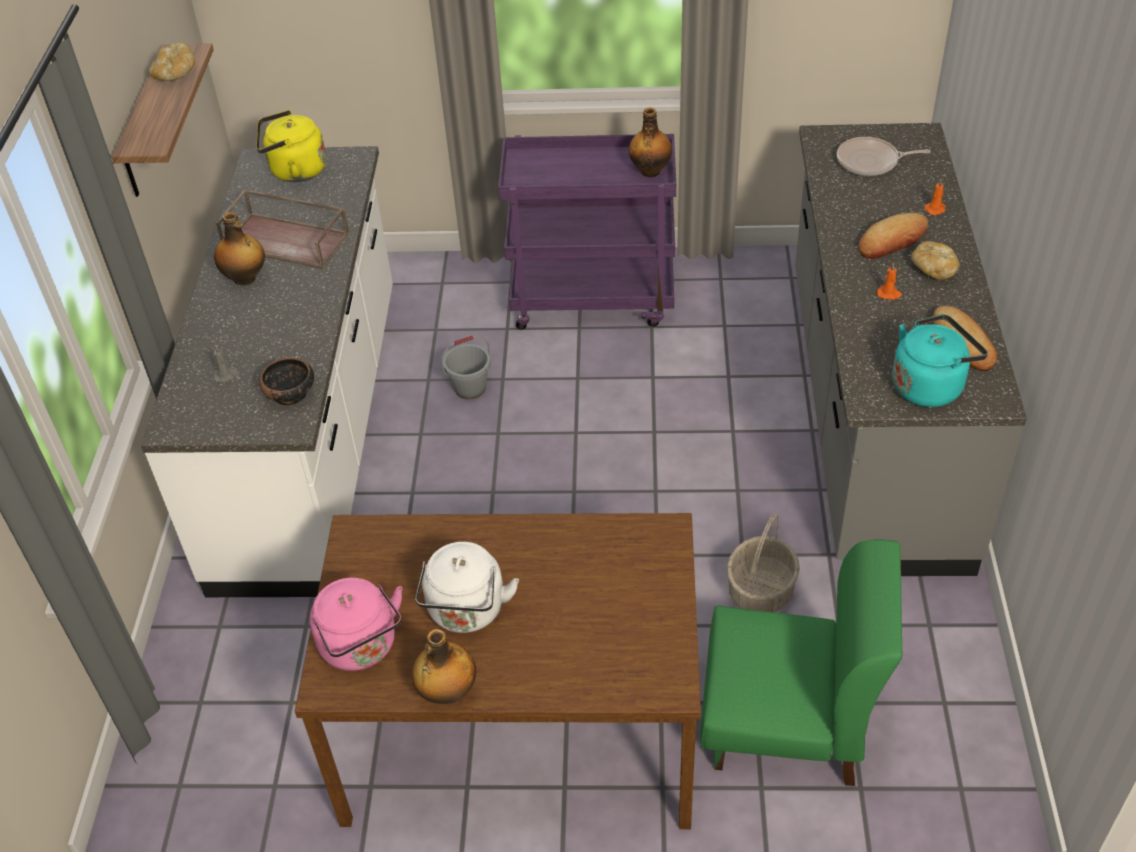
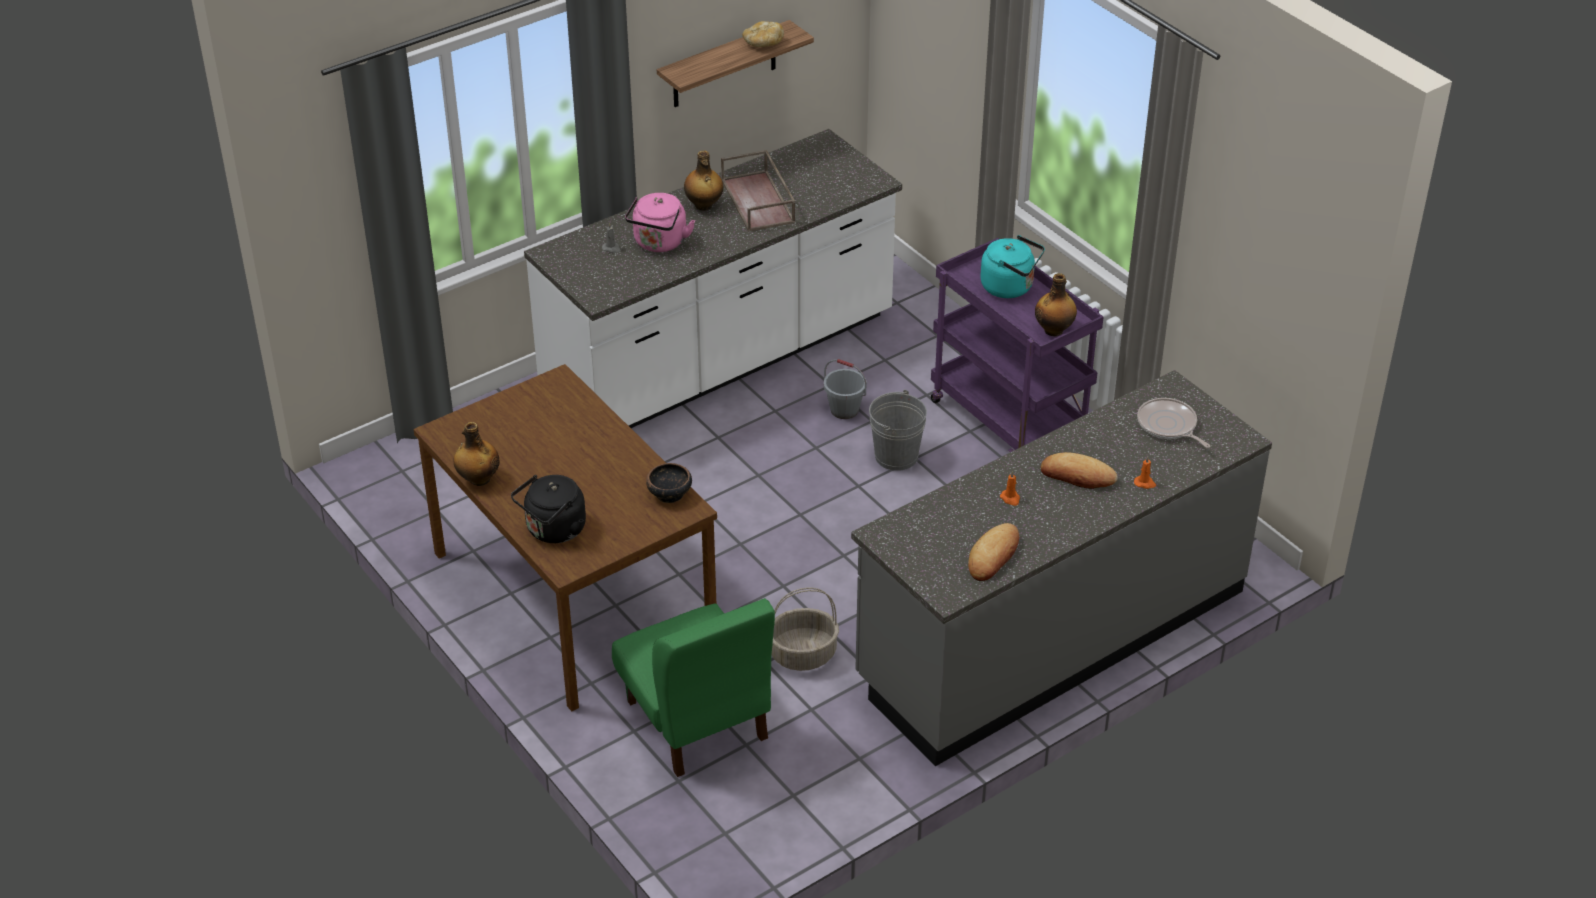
camera: 50 degrees right, 5 degrees down
(290, 394) = (622, 283): bowl -> bowl (669, 494)
(294, 171) = (832, 164): yellow kettle -> none
(362, 647) = (478, 429): pink kettle -> pink kettle (659, 243)
(466, 612) = (542, 456): white kettle -> none
(563, 388) = (896, 456): none -> grey bucket
(600, 667) = (553, 531): none -> black kettle
(930, 385) = (928, 557): turquoise kettle -> turquoise kettle (1010, 287)
(933, 269) = (1066, 510): bread -> none

